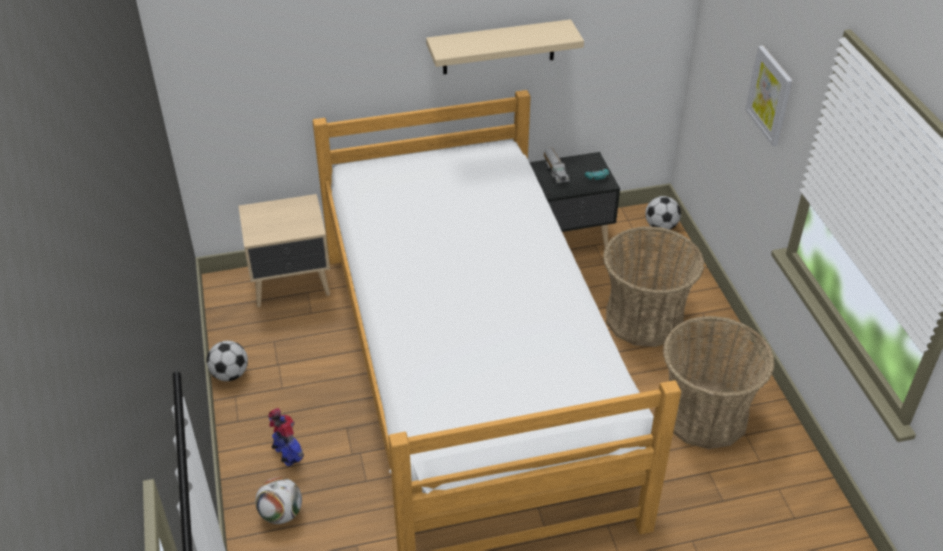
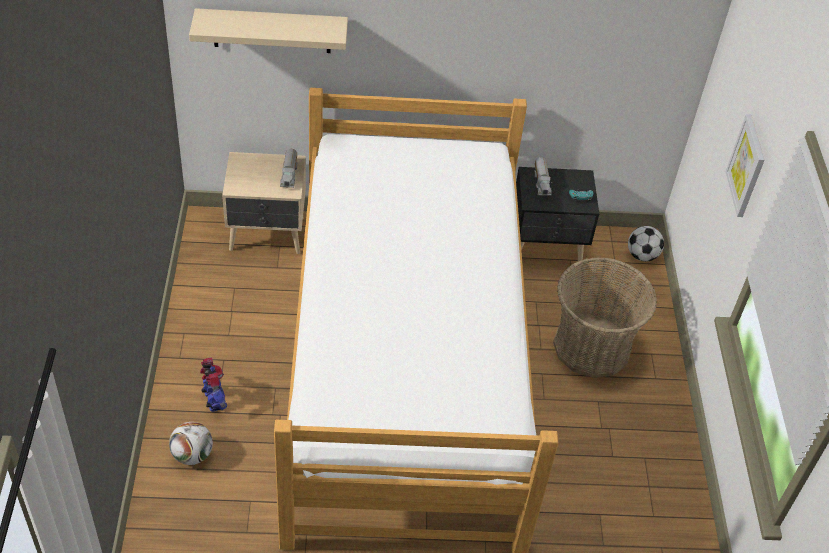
camera: 10 degrees right, 5 degrees up
(230, 374) = (185, 310): football -> none
(307, 214) = (289, 175): none -> toy truck
(499, 47) = (503, 54): beige shelf -> beige shelf (272, 31)
(705, 415) = (616, 457): basket -> none

